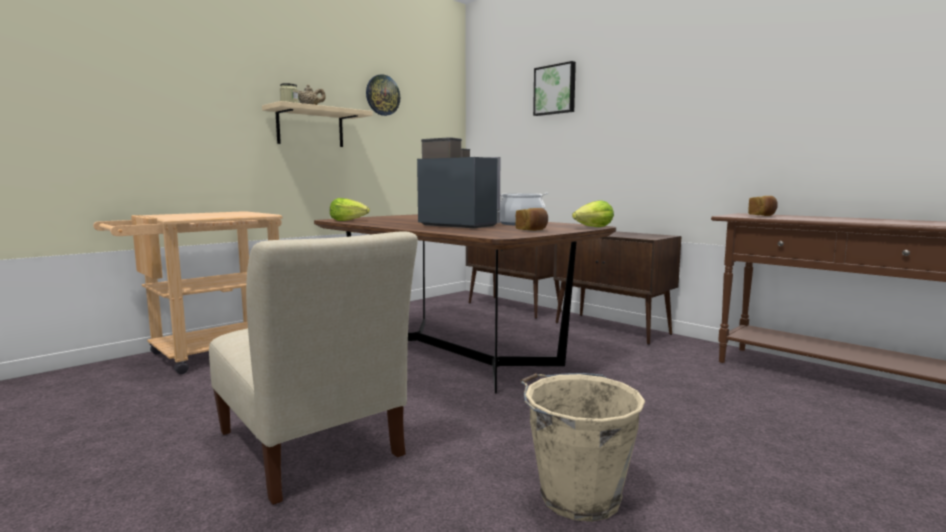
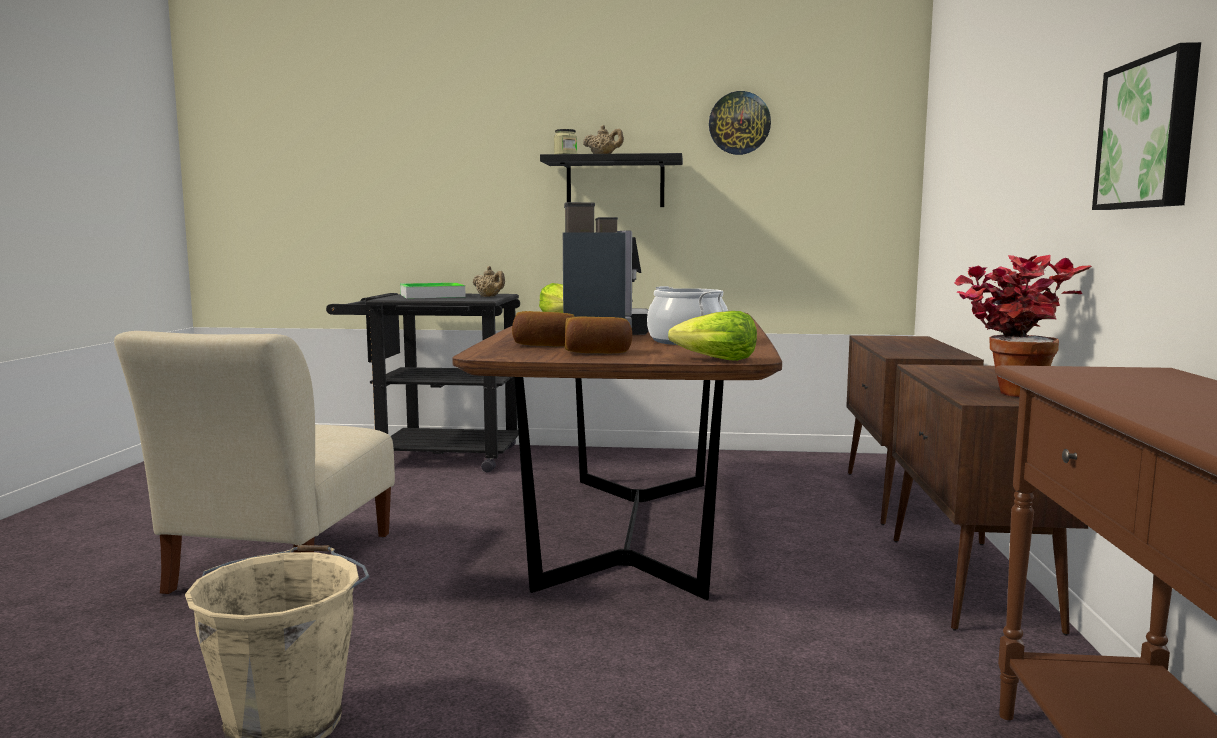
camera: 50 degrees right, 0 degrees up
(192, 215) = (432, 295): none -> tray
(205, 355) = (435, 457): beige cart -> black cart
(250, 213) = (489, 297): none -> beige teapot
(310, 127) = (615, 183): beige shelf -> black shelf
(555, 90) = (995, 78): picture -> picture (1150, 134)
(638, 235) = (1007, 391): none -> potted plant
(763, 216) = (1107, 380): bread -> bread (544, 345)

